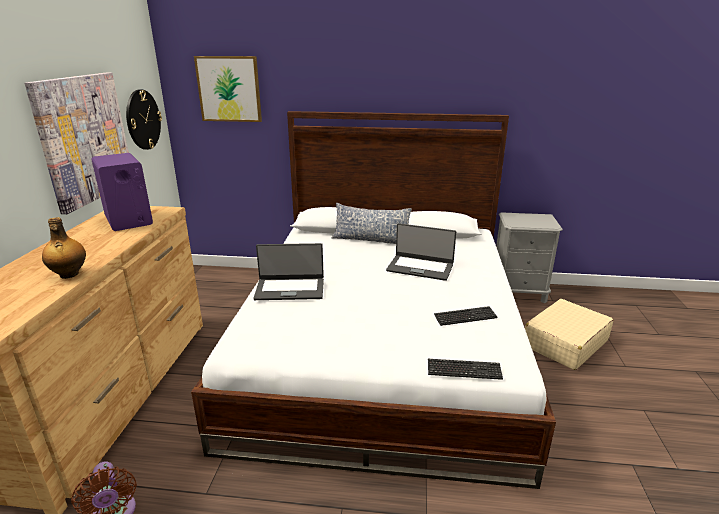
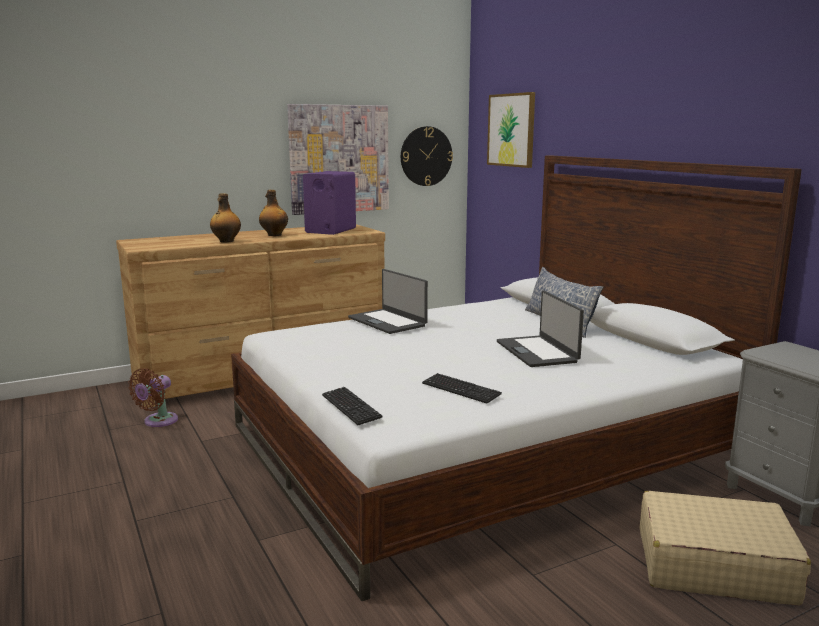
camera: 55 degrees right, 10 degrees down
(91, 246) = (274, 235): none -> bottle

